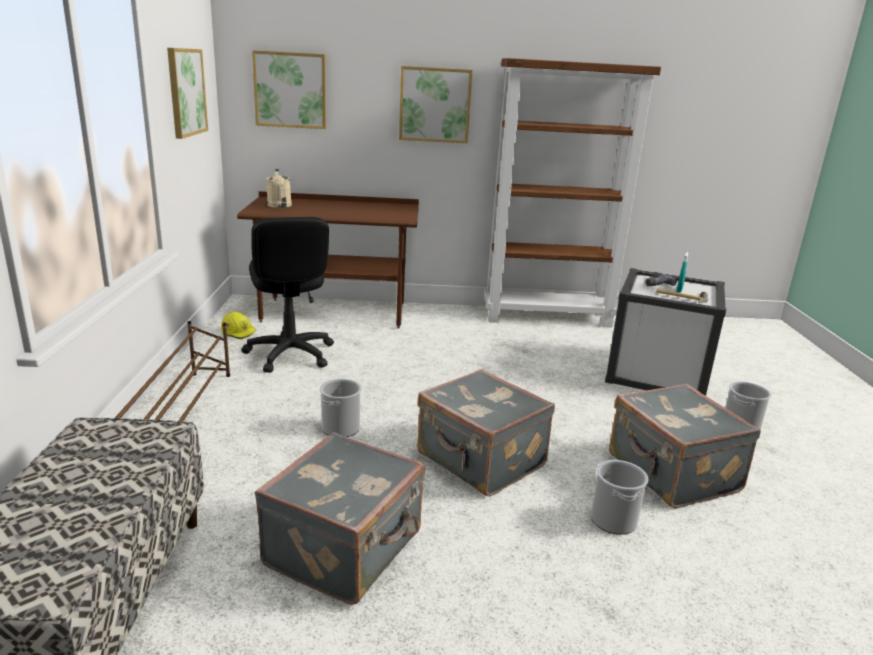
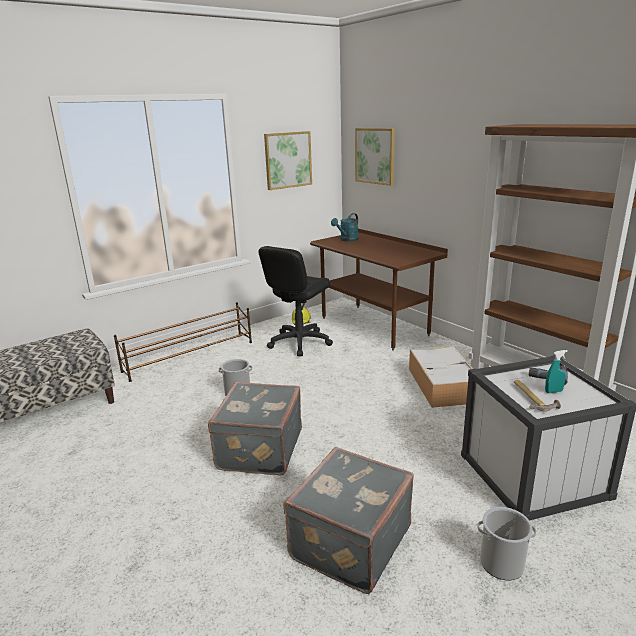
camera: 55 degrees right, 0 degrees up
(279, 206) = (347, 240): beige watering can -> turquoise watering can
(346, 549) = (125, 448): grey suitcase -> none
(435, 105) = (463, 168): picture -> none
(496, 340) = (443, 385): none -> storage box
(613, 520) = (244, 533): bucket -> none

